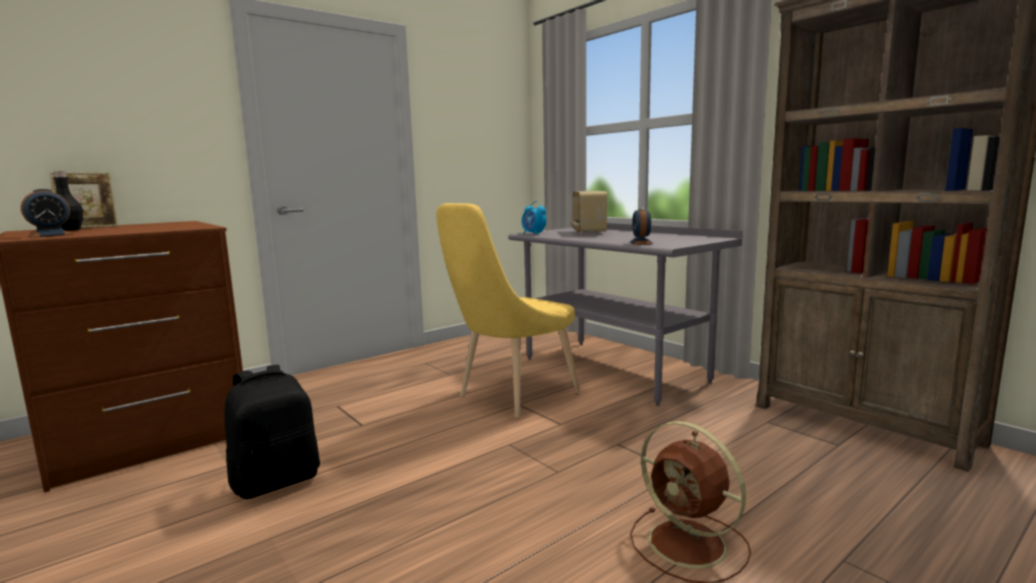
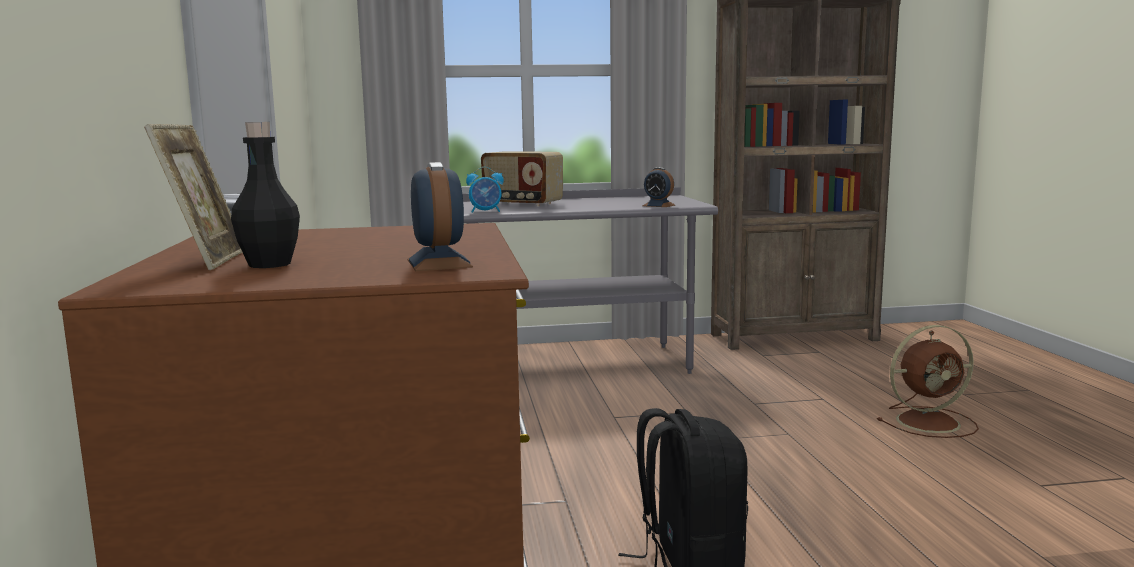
camera: 60 degrees left, 0 degrees up
(512, 397) = (588, 415): yellow chair -> none

